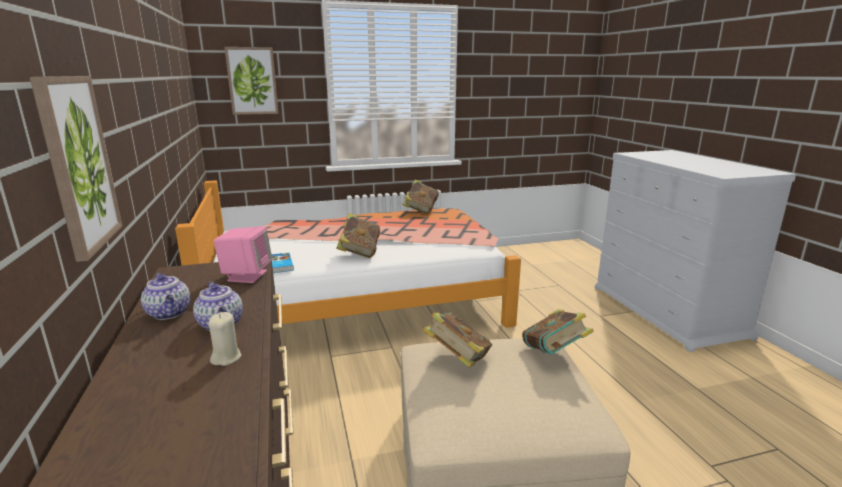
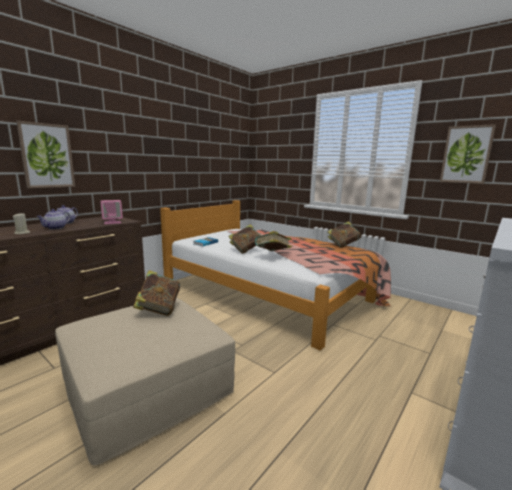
camera: 55 degrees right, 5 degrees down
(252, 81) = (275, 148): picture -> picture (466, 154)
(553, 354) = (193, 338): book -> book (272, 254)

